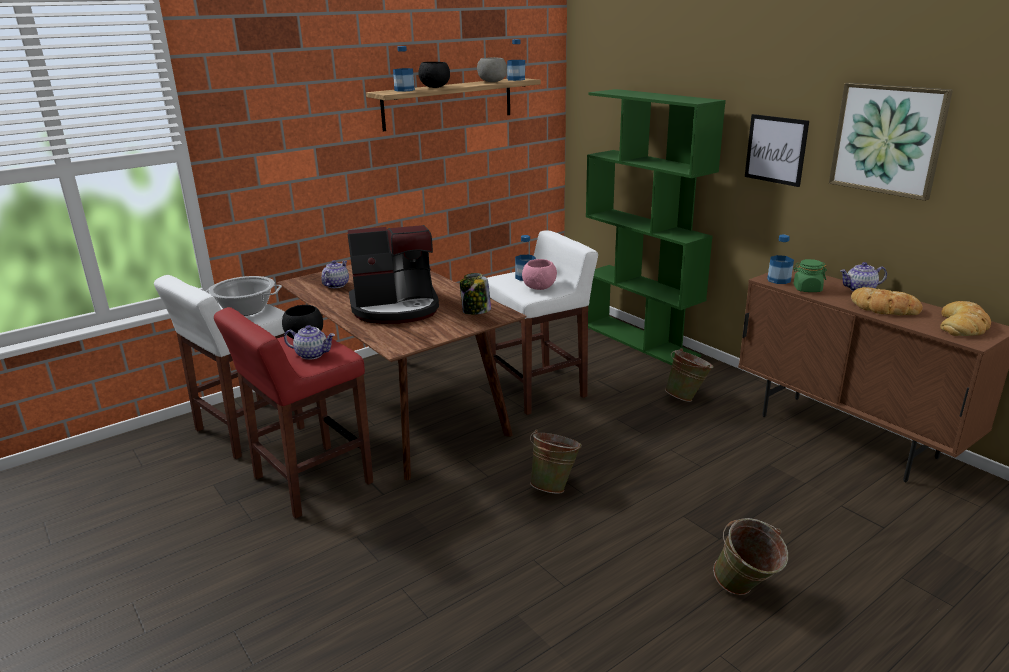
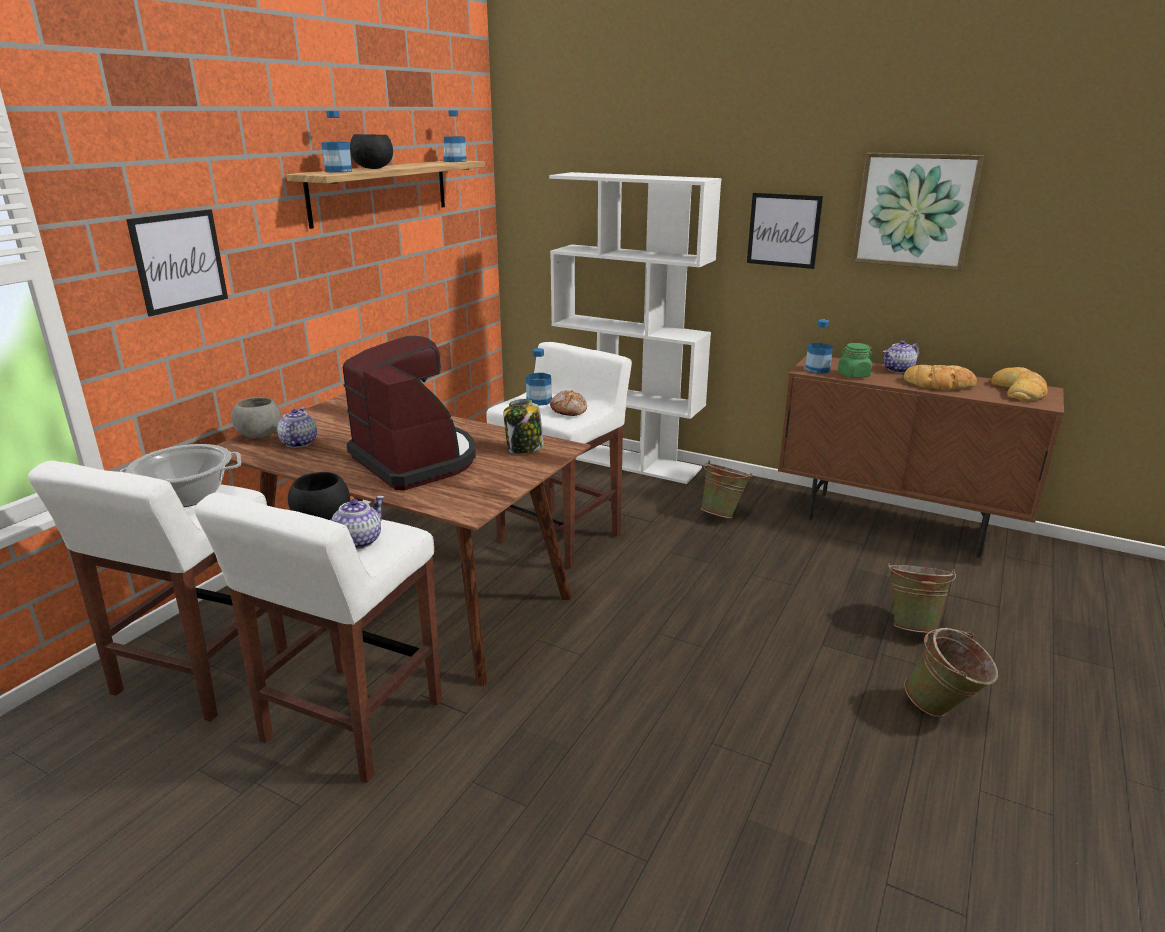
camera: 25 degrees left, 0 degrees up
(278, 152) = (179, 261): none -> picture
(311, 481) = (351, 722): red stool -> white stool
(312, 354) = (358, 541): teapot -> teapot turned 45 degrees counterclockwise
(396, 308) = (416, 460): coffee machine -> coffee machine turned 90 degrees counterclockwise
(492, 82) = (432, 163): grey bowl -> grey bowl (259, 435)
(539, 287) = (569, 410): pink bowl -> bread
(554, 486) = (665, 646): green bucket -> green bucket (912, 624)
(640, 340) = (627, 461): green bookcase -> white bookcase

